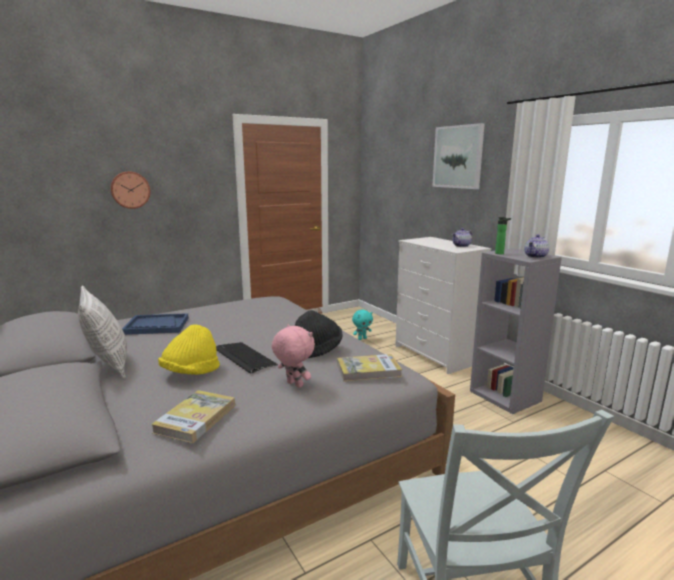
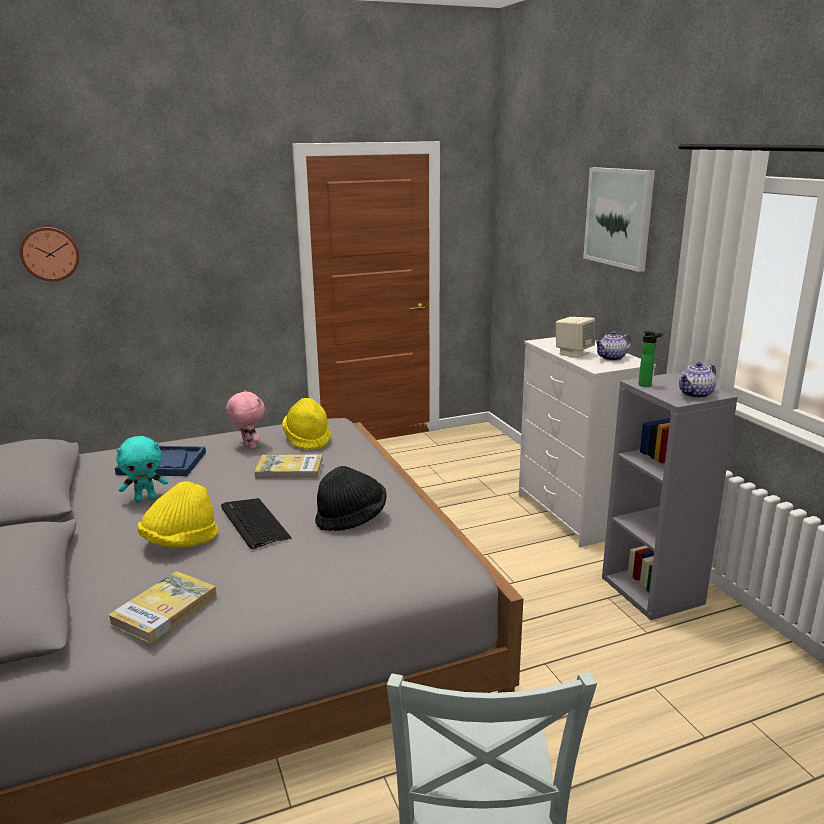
camera: 10 degrees right, 5 degrees up
(108, 365) = (87, 521): pillow -> none
(130, 190) = (148, 259): wall clock -> wall clock (50, 253)
(261, 307) = (307, 439): none -> yellow hat
(293, 385) = (300, 571): pink plush toy -> pink plush toy (248, 446)
(362, 338) = (473, 478): turquoise plush toy -> turquoise plush toy (146, 499)
(368, 370) = (406, 556): book -> book (289, 470)
(435, 244) = (573, 353): none -> beige speaker

